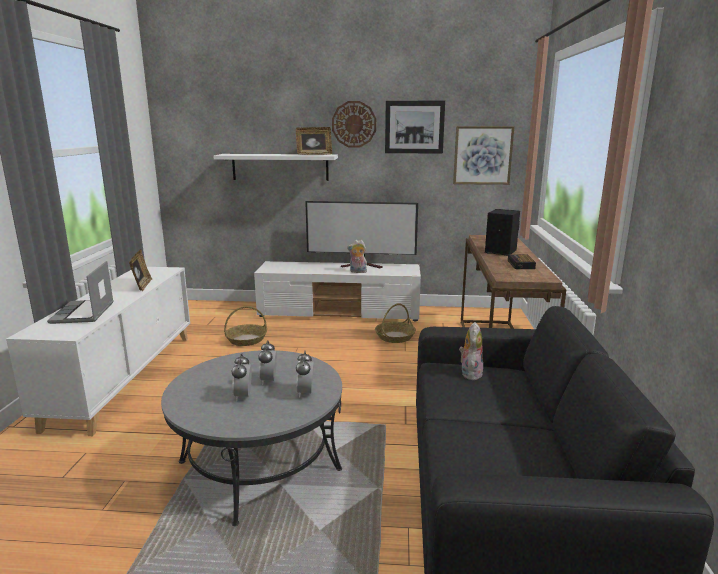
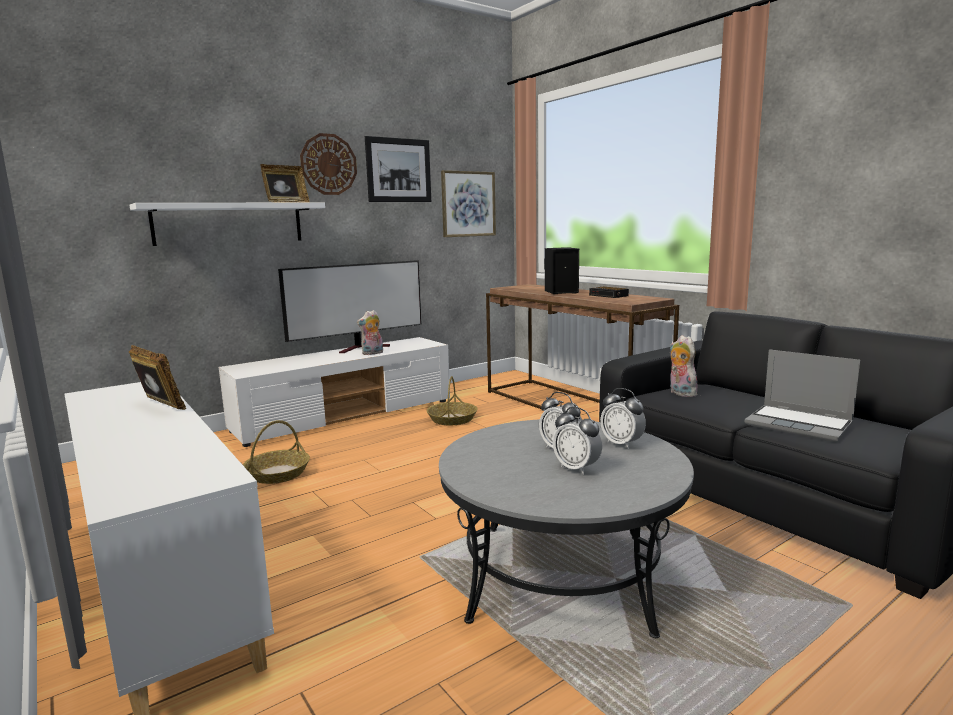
camera: 40 degrees left, 5 degrees down
(84, 313) = (154, 454): laptop -> laptop (800, 425)

